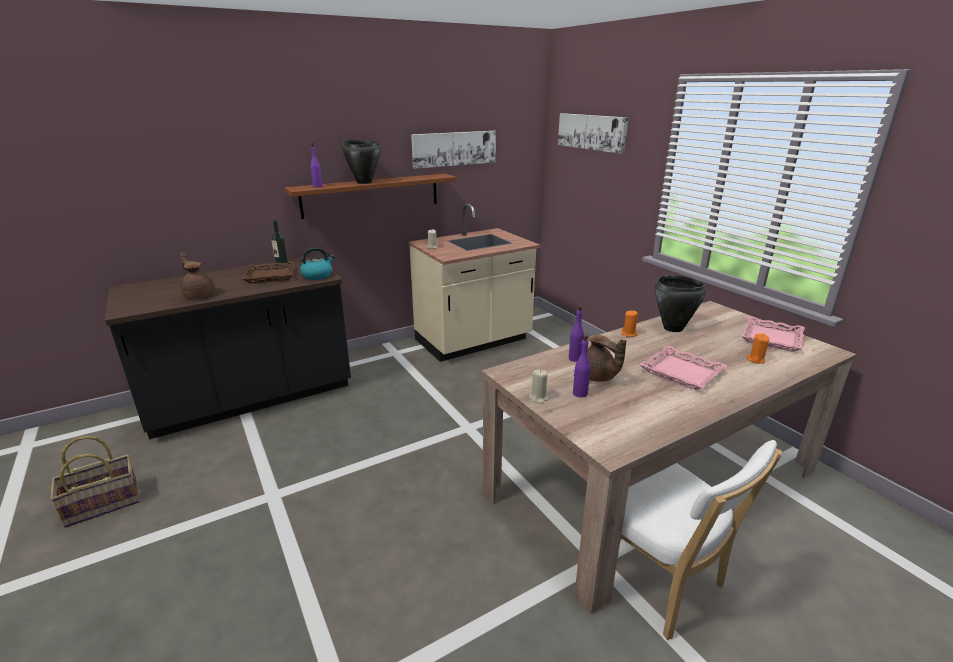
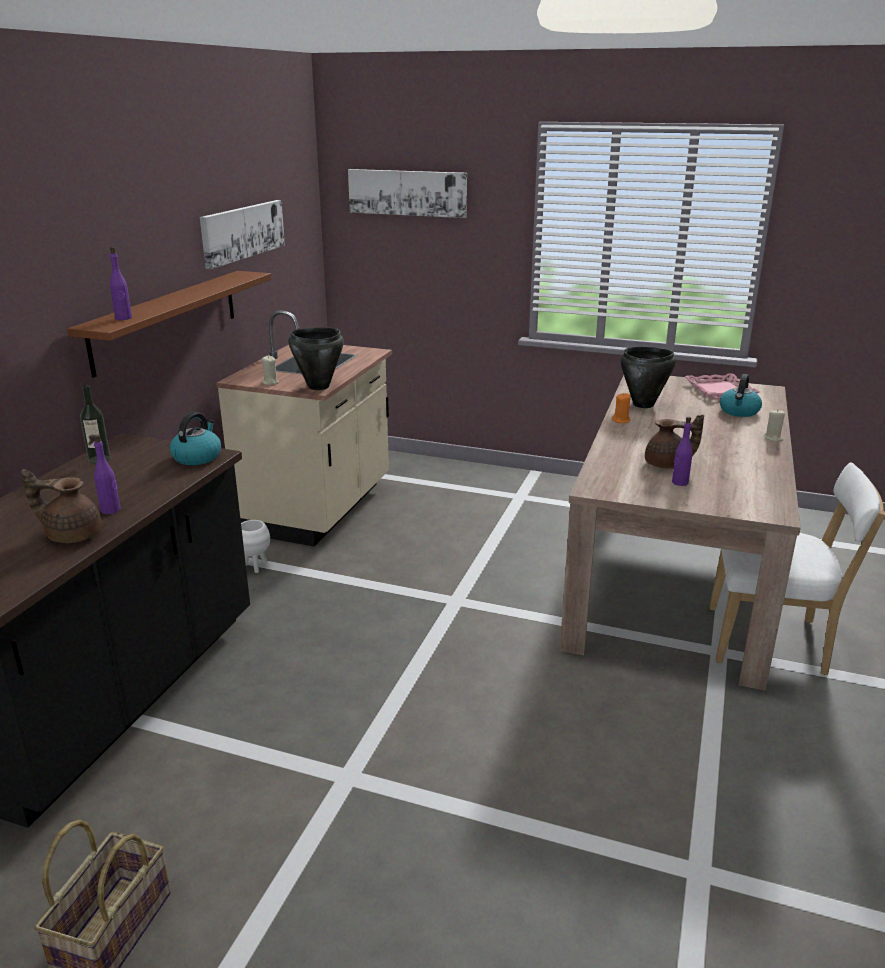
camera: 40 degrees left, 0 degrees up
(270, 275) = (122, 477): brown tray -> none
(364, 182) = (172, 300): black cooking pot -> black cooking pot (318, 387)
(397, 361) = (255, 566): none -> white planter
(539, 398) = (659, 498): beige candle -> beige candle (773, 438)
(575, 359) = (622, 456): purple bottle -> purple bottle (111, 510)
(682, 372) = (713, 438): pink tray -> none
(755, 360) = (739, 411): orange candle -> kettle

